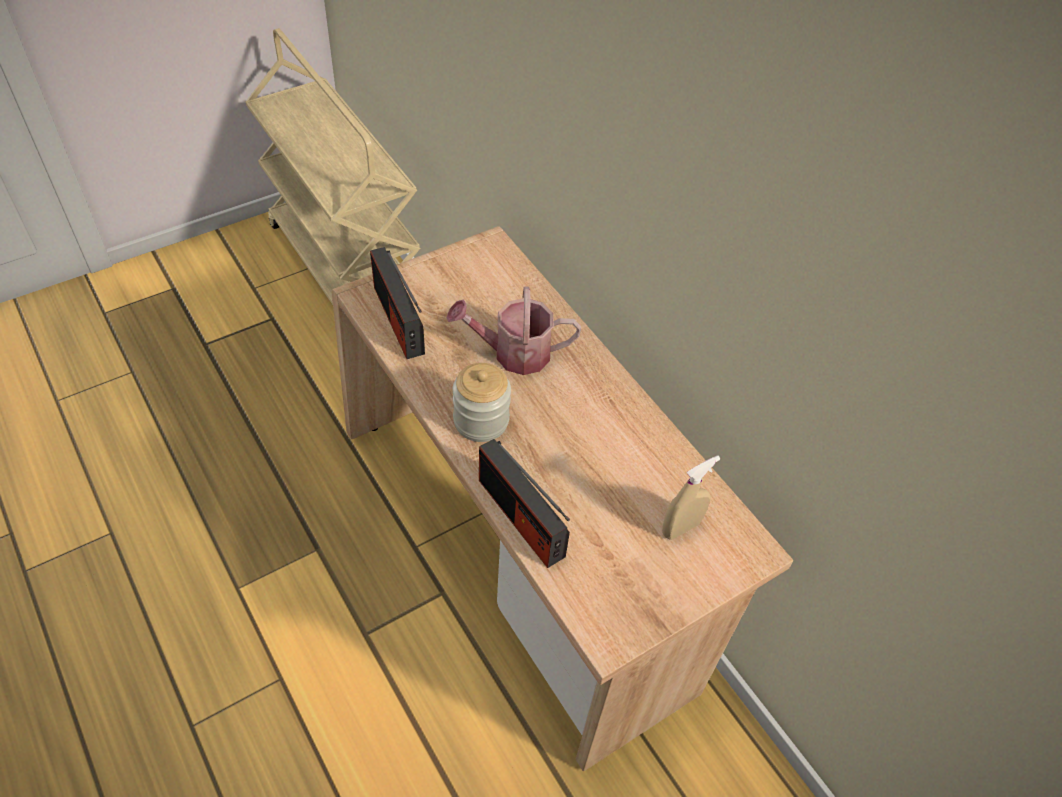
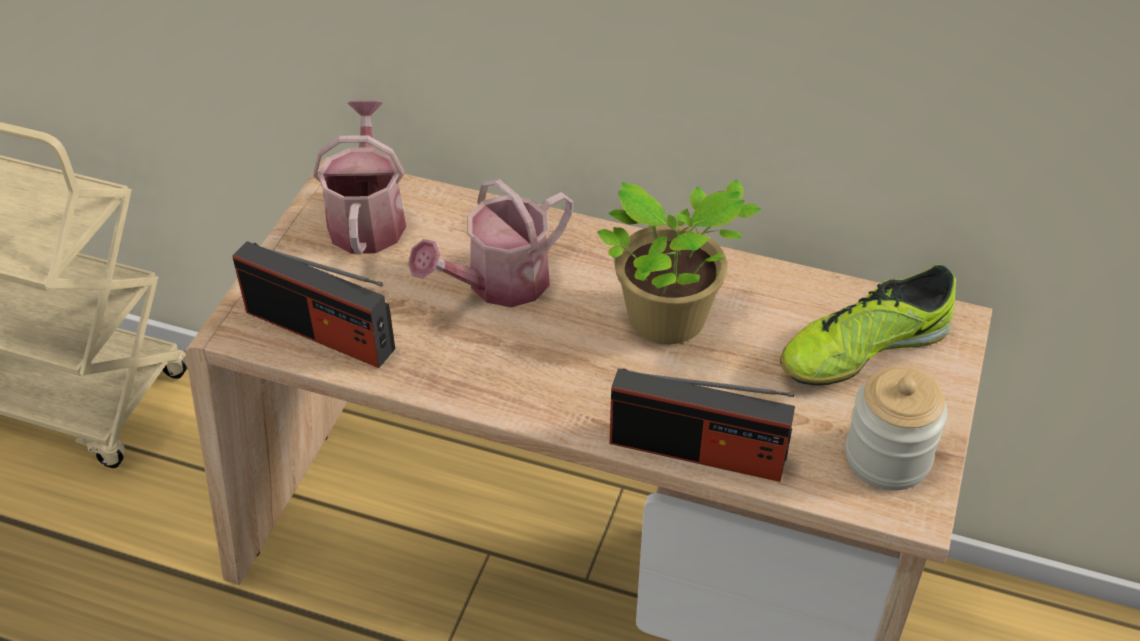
camera: 35 degrees left, 5 degrees down
(481, 420) = (542, 379): jar -> jar (887, 457)
(483, 273) = (367, 218): none -> watering can
(582, 435) = (668, 322): none -> potted plant
(681, 528) = (863, 349): beige spray bottle -> shoe

